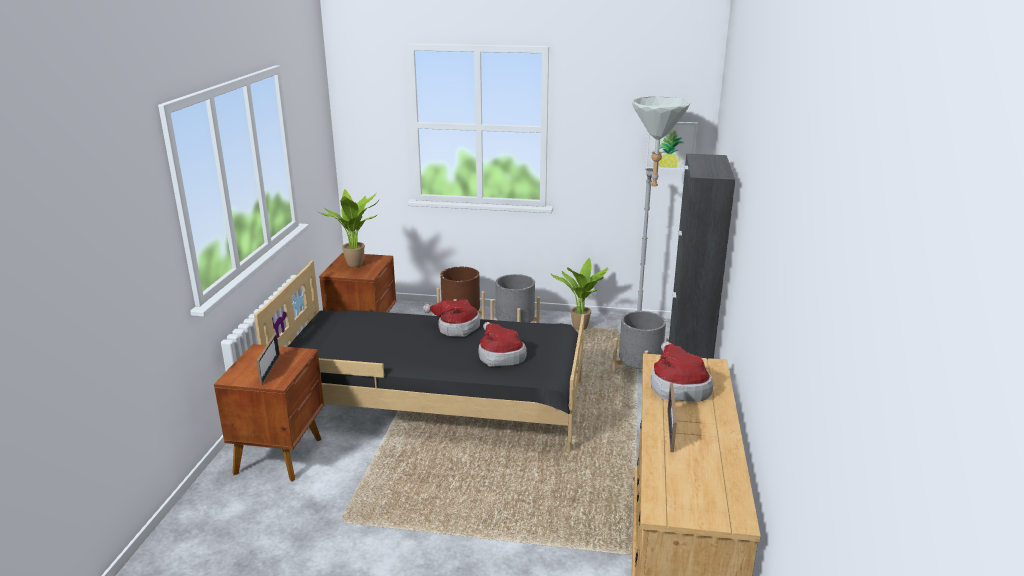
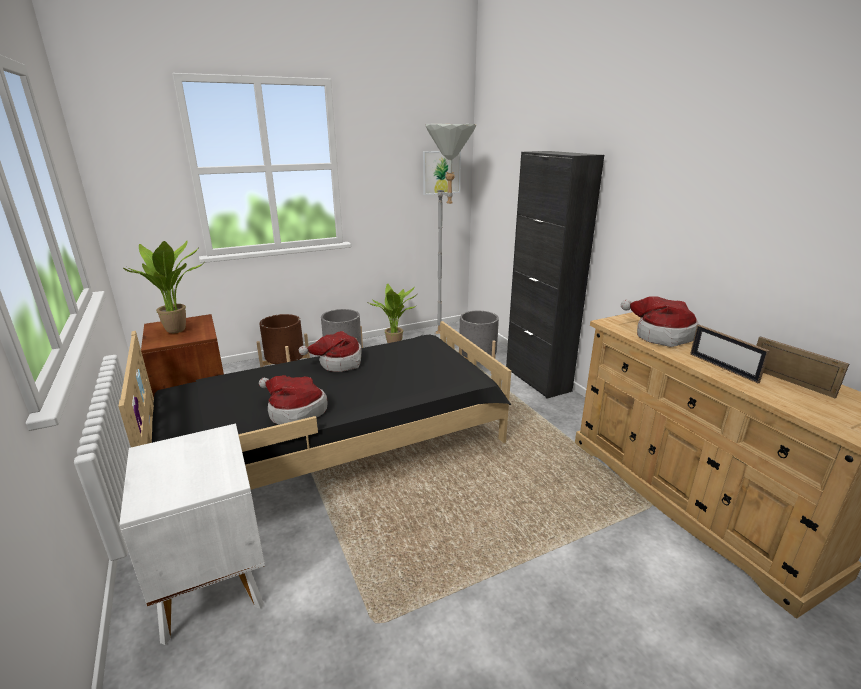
camera: 35 degrees left, 0 degrees up
(270, 369) = (196, 470): picture frame -> picture frame (790, 381)
(280, 455) = (213, 582): brown nightstand -> white nightstand
(500, 356) = (412, 373): hat -> hat (294, 412)

